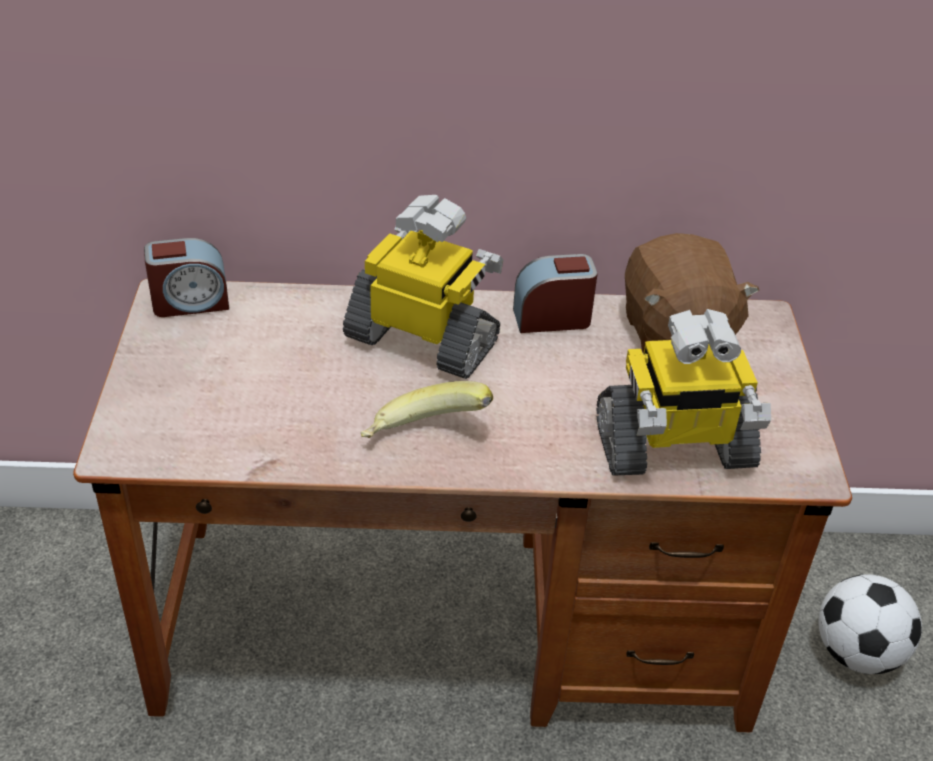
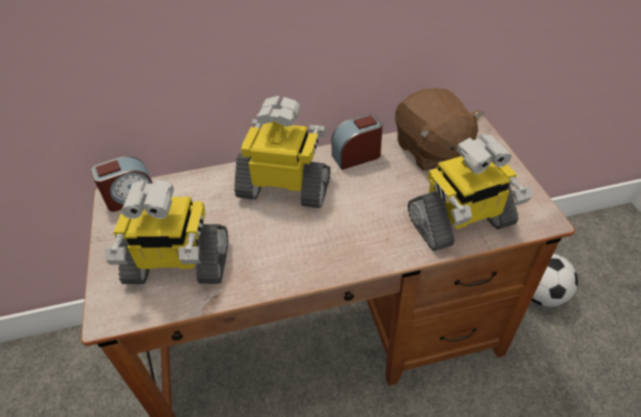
camera: 10 degrees left, 5 degrees up
(230, 408) = (177, 265): none -> toy robot
(424, 438) = (308, 254): banana -> none

